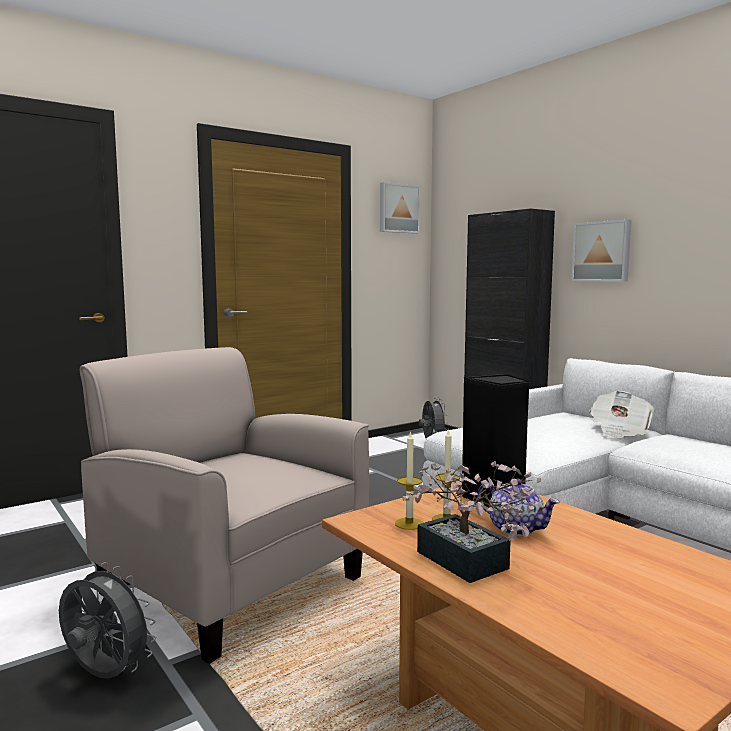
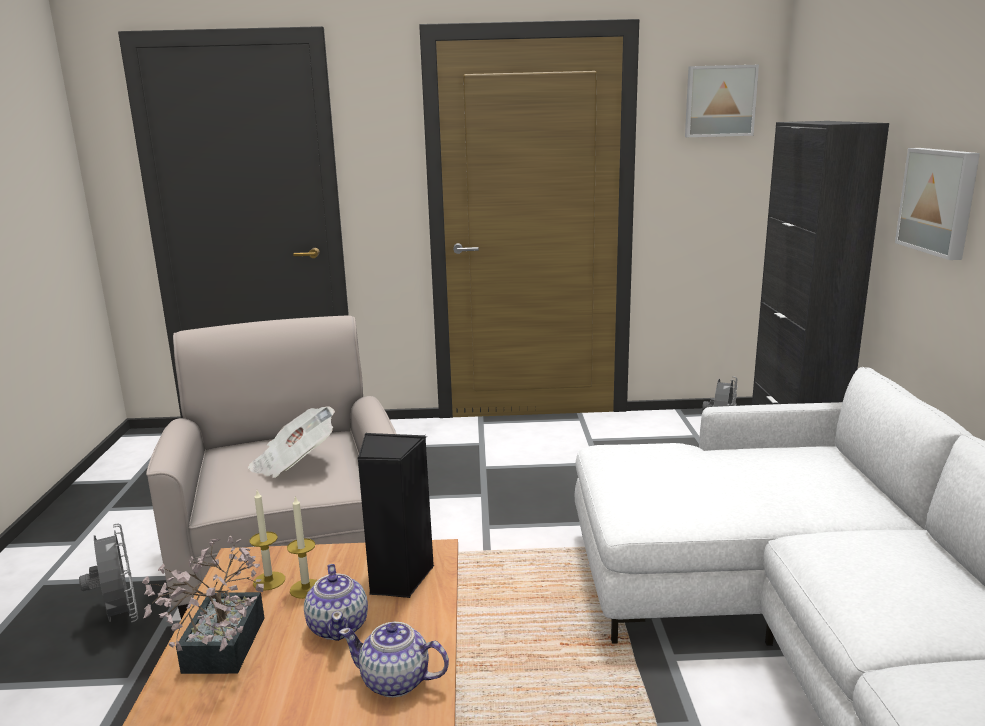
camera: 35 degrees right, 10 degrees up
(611, 539) = (396, 681): none -> teapot
(619, 431) = (835, 506): newspaper -> newspaper (294, 463)

